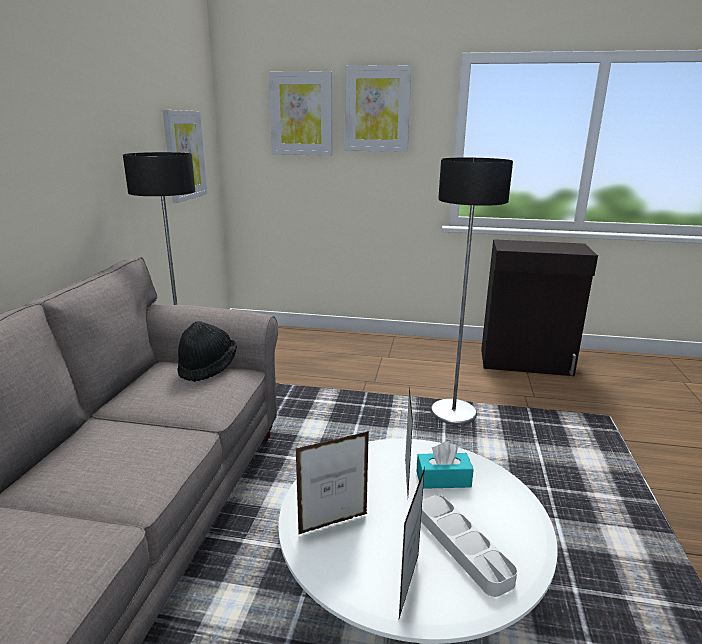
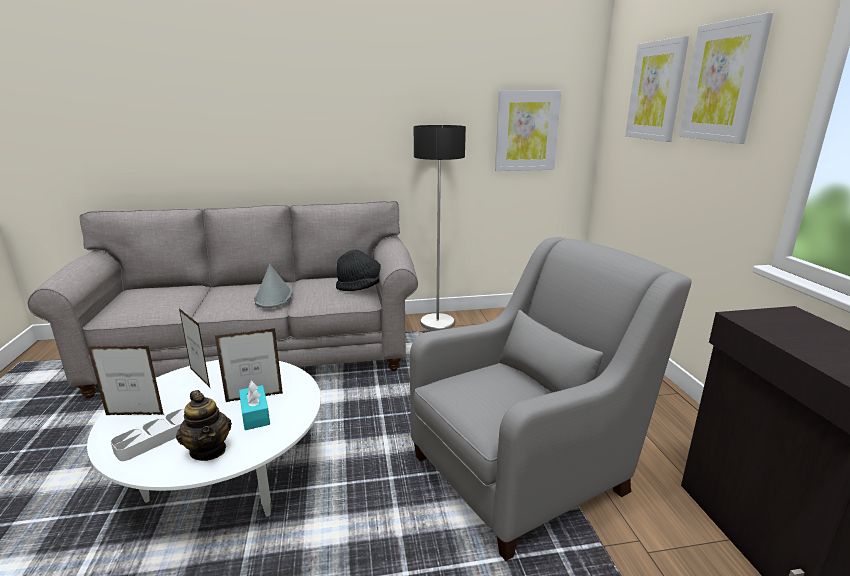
camera: 70 degrees right, 0 degrees up
(152, 432) = (273, 297): none -> grey hat
(453, 413) = (525, 471): floor lamp -> grey armchair
(503, 513) = (209, 450): none -> teapot

